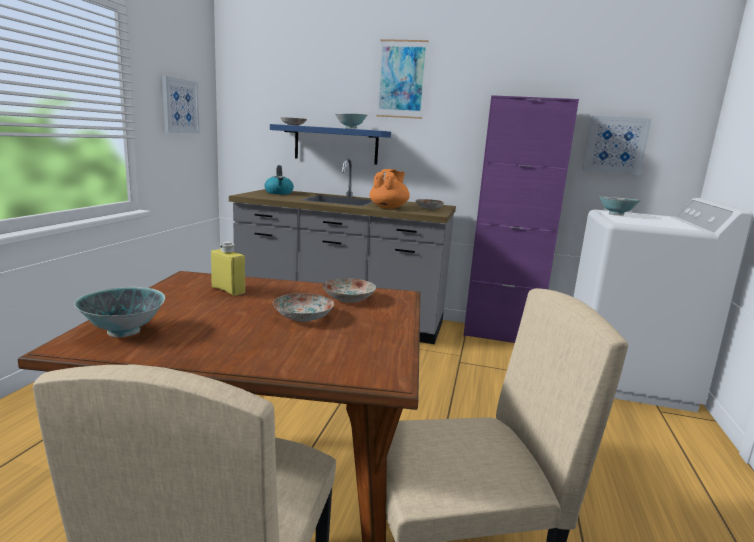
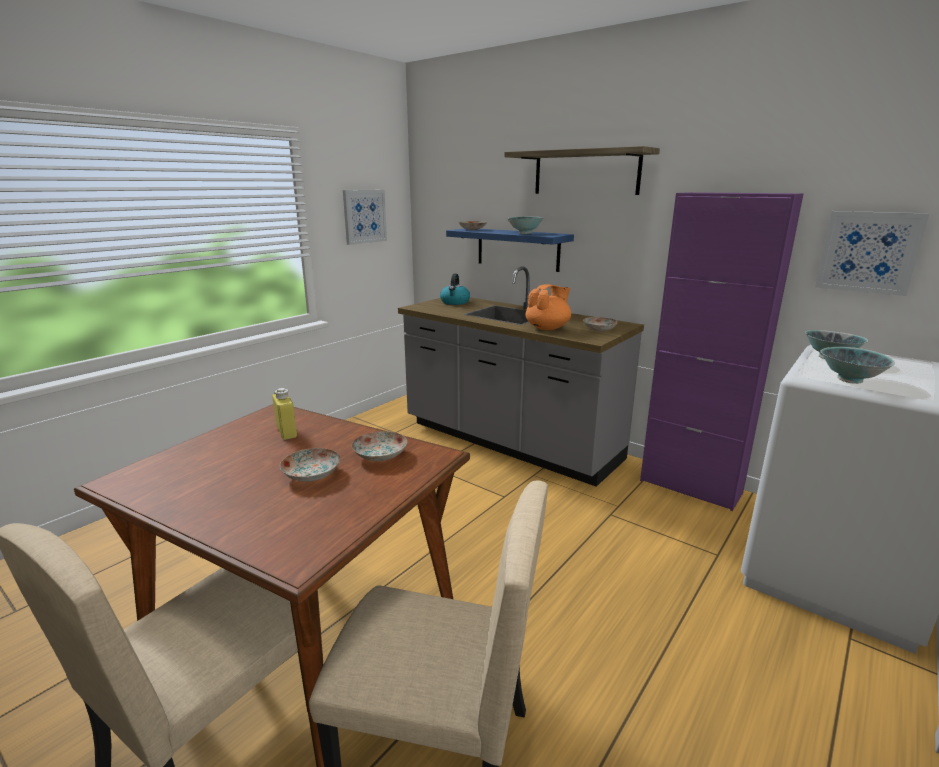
camera: 25 degrees right, 5 degrees up
(123, 332) = (159, 472): bowl -> bowl (849, 380)
(401, 79) = (586, 172): picture -> shelf

